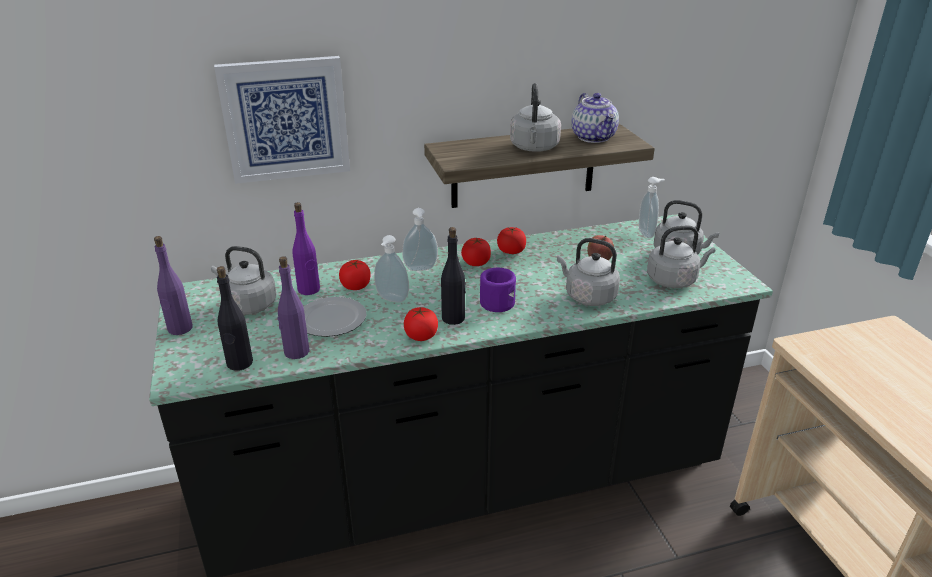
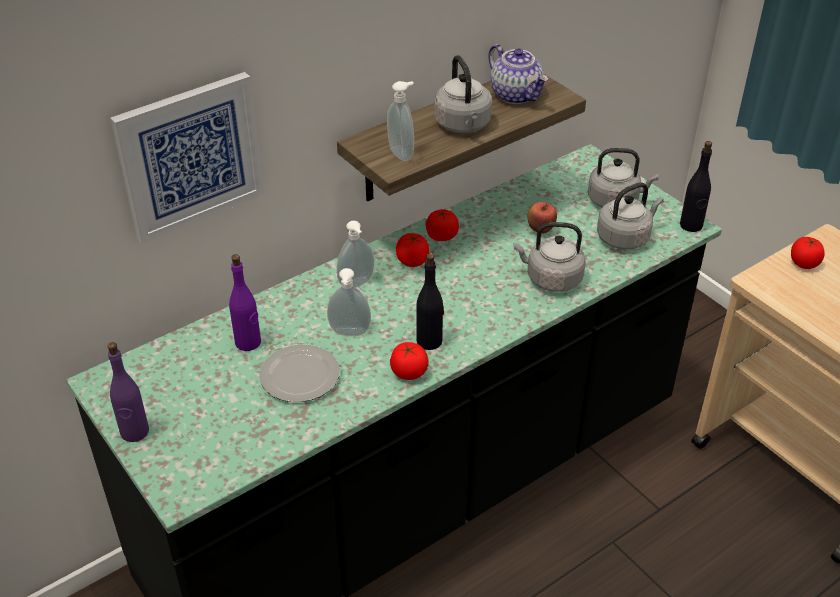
camera: 20 degrees left, 10 degrees up
(239, 363) = (236, 457): black bottle -> black bottle (691, 225)
(248, 305) = (191, 381): grey kettle -> none
(296, 352) = (289, 427): purple bottle -> none
(356, 286) = (298, 325): tomato -> tomato (804, 263)
(499, 301) = (464, 307): purple mug -> none
(647, 233) = (572, 179): soap dispenser -> soap dispenser (402, 153)

